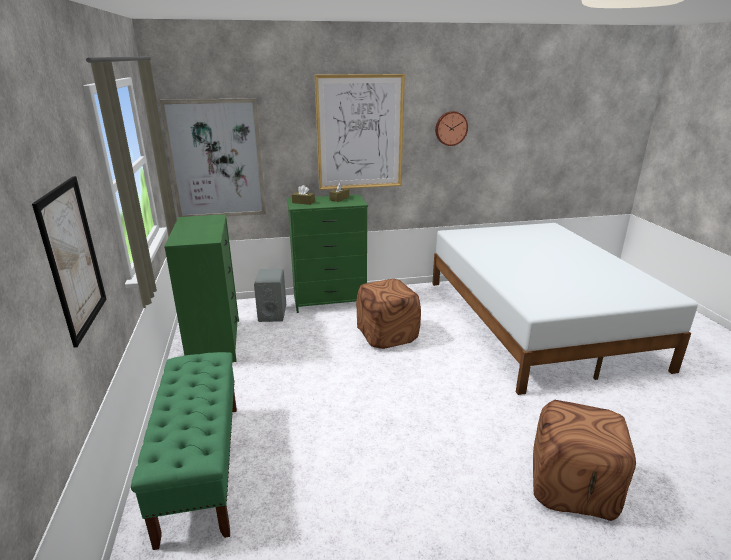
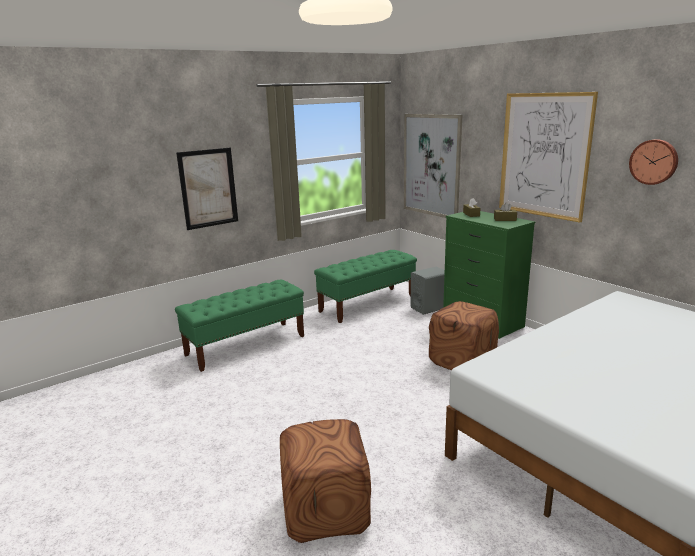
camera: 65 degrees right, 5 degrees down
(215, 342) = (367, 304): green dresser -> green bench

